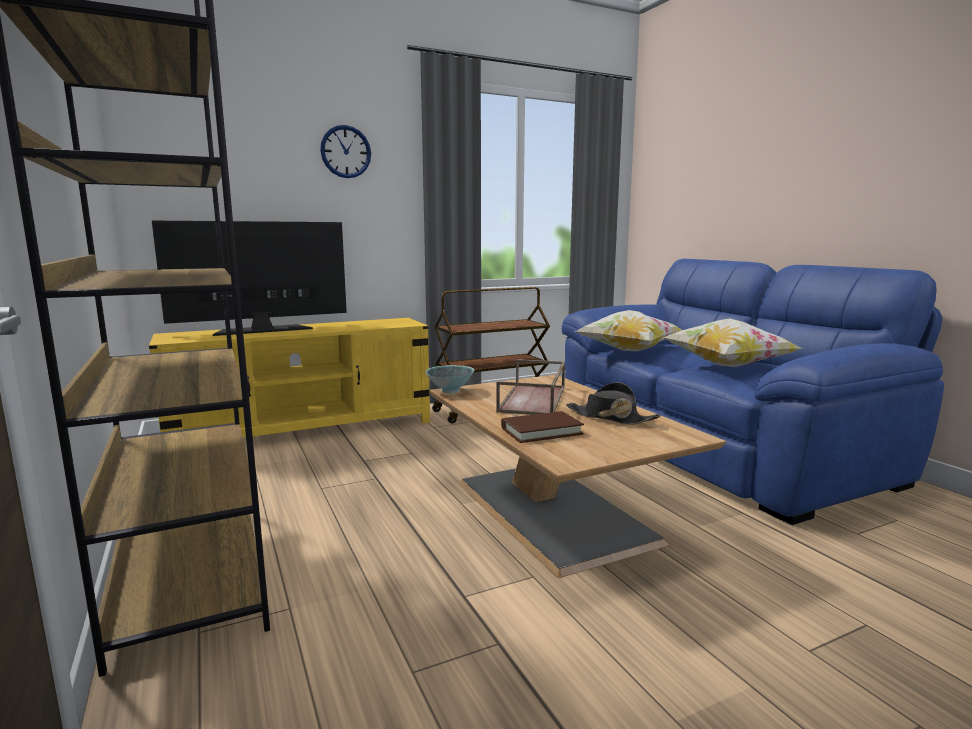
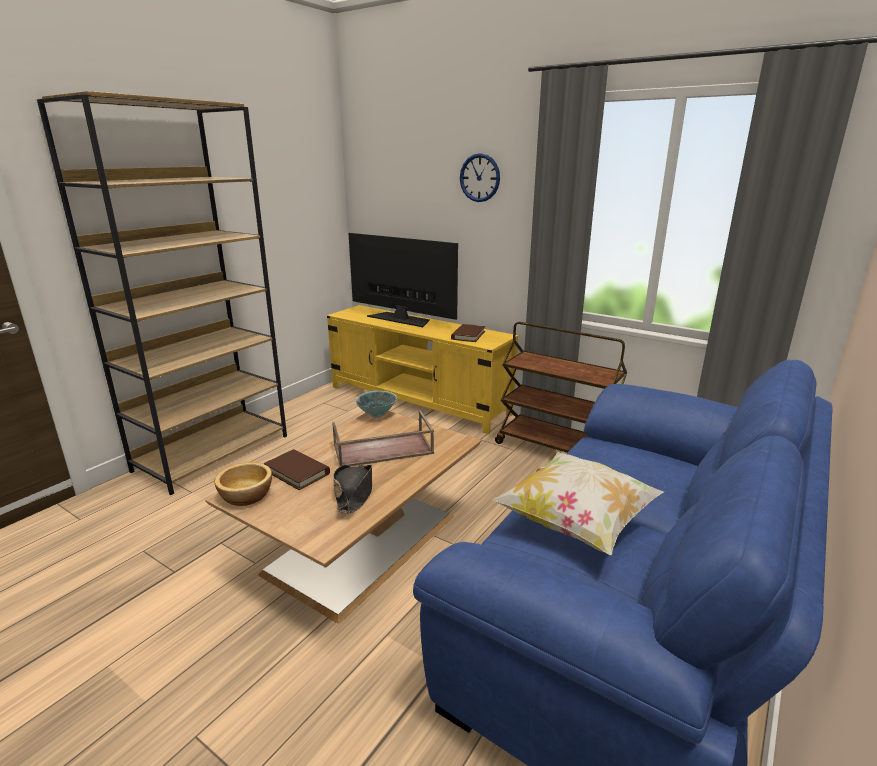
camera: 60 degrees right, 10 degrees up
(375, 324) = (468, 335): none -> brown book
(571, 455) = (247, 495): none -> bowl
(628, 351) = (598, 452): pillow -> none

